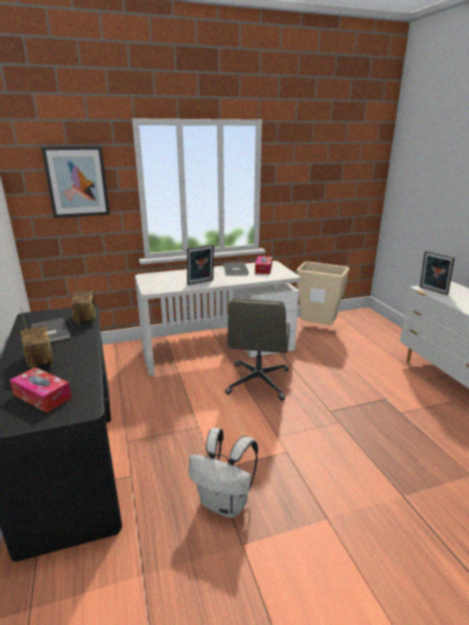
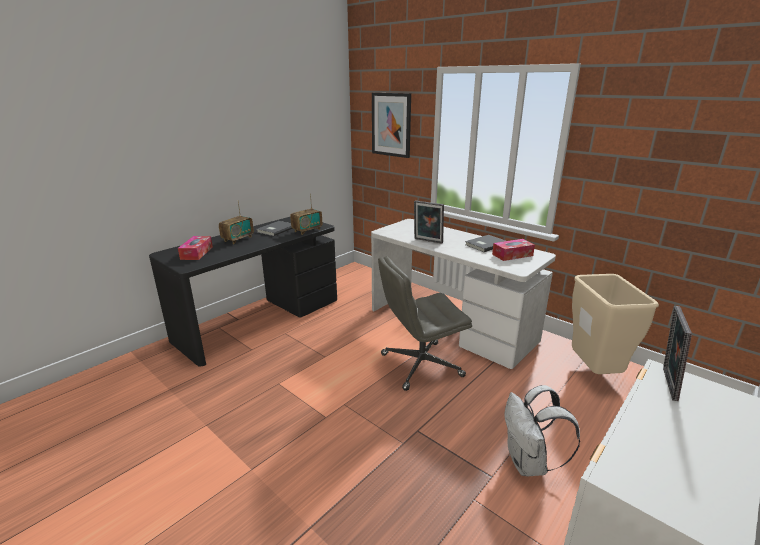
camera: 60 degrees right, 0 degrees up
(225, 503) = (244, 402): white backpack -> white backpack (529, 463)

